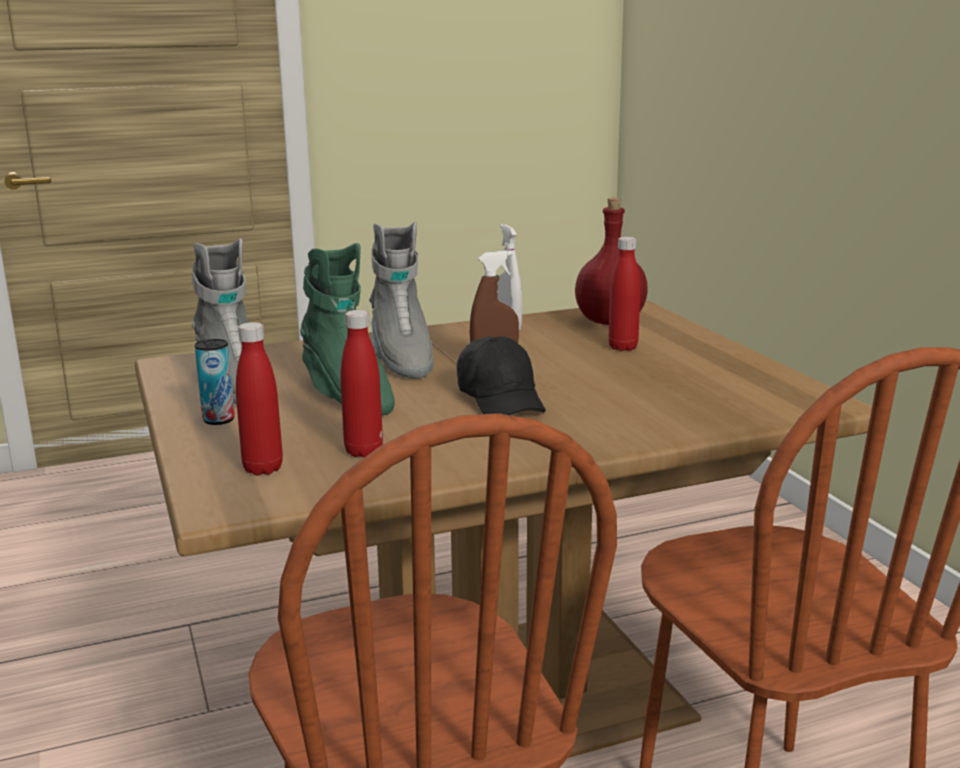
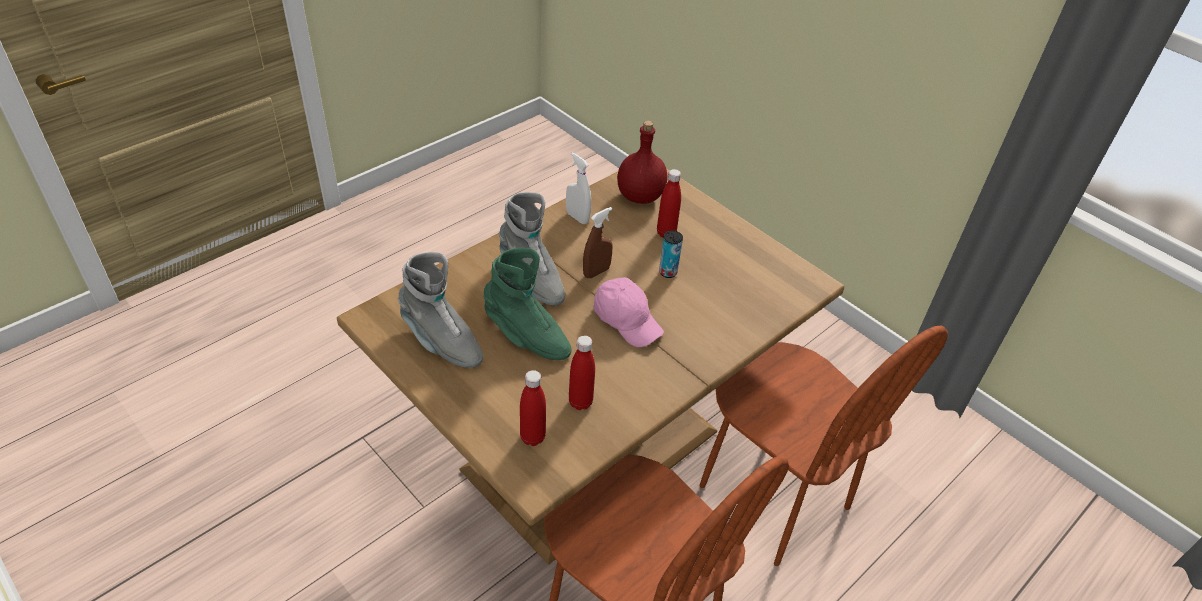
camera: 25 degrees left, 25 degrees up
(219, 420) = (462, 387): can -> can (668, 272)
(501, 400) = (627, 320): black cap -> pink cap

